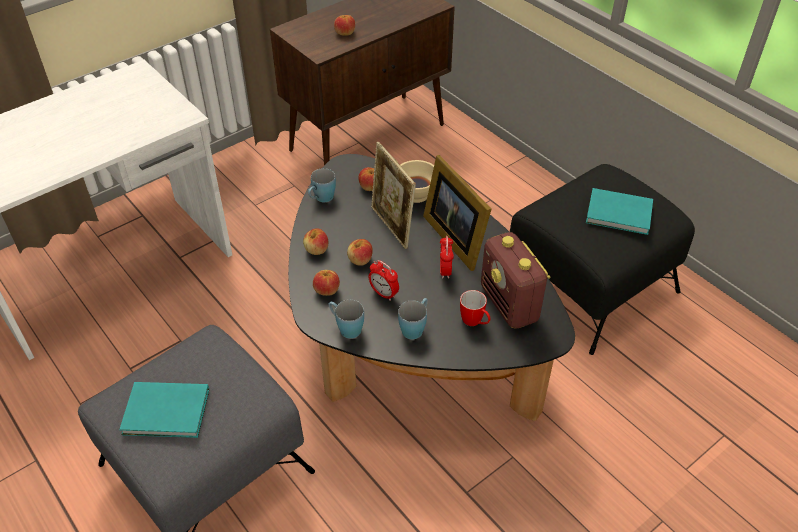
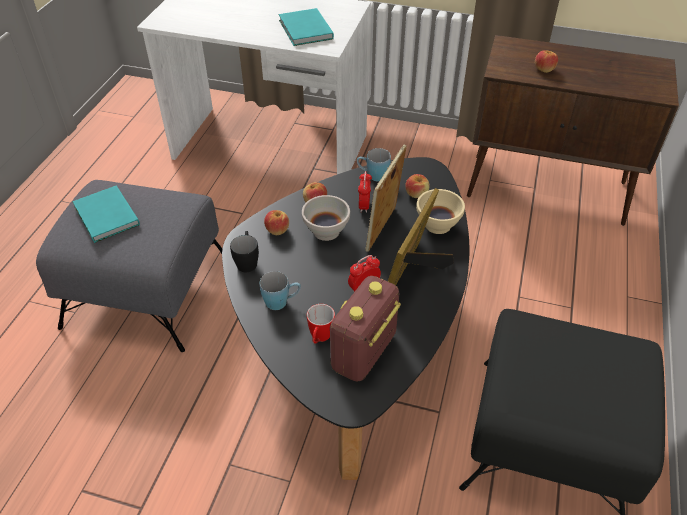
camera: 55 degrees right, 0 degrees up
(346, 328) = (247, 261): blue mug -> black mug
(360, 260) = (327, 231): apple -> white bowl
(384, 293) = (302, 264): alarm clock -> alarm clock (364, 206)
(620, 214) = (584, 388): turquoise book -> turquoise book (305, 30)

